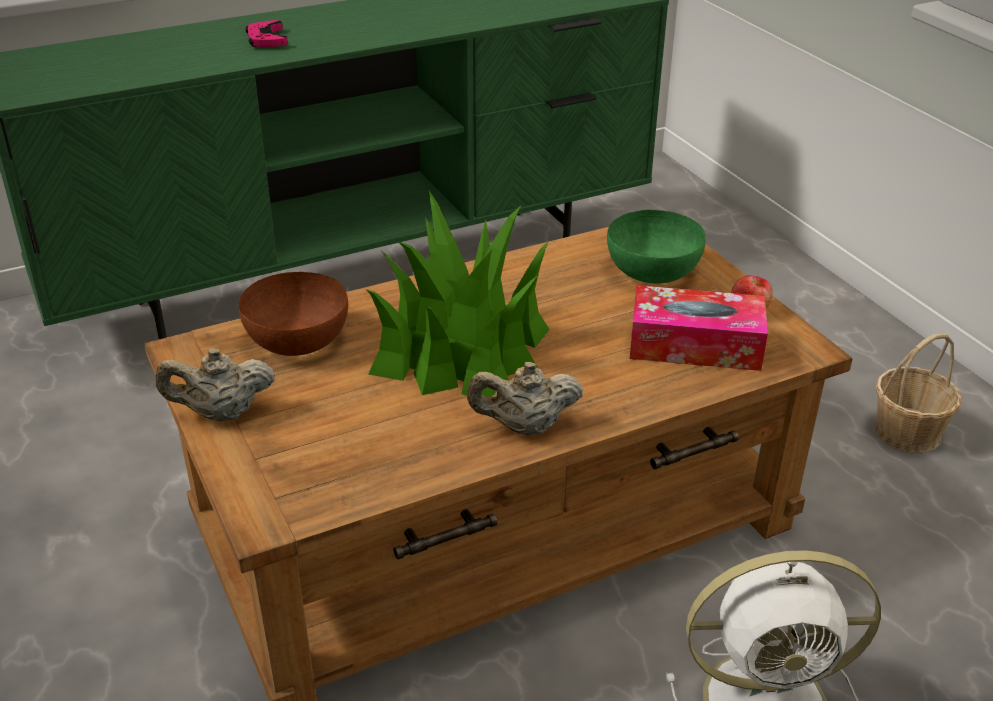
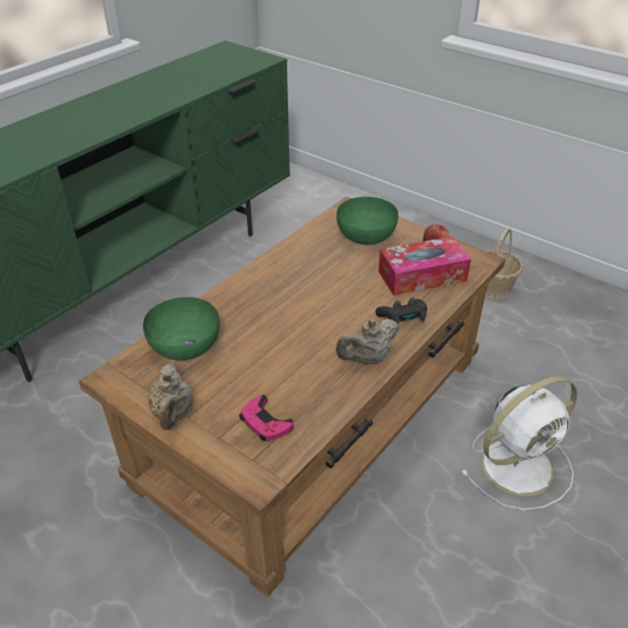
camera: 25 degrees left, 5 degrees up
(221, 413) = (173, 414): beige teapot -> beige teapot turned 60 degrees counterclockwise
(266, 39) = (47, 138): pink game controller -> pink game controller (265, 422)
(298, 339) = (185, 345): brown bowl -> green bowl
(461, 348) = (293, 319): potted plant -> none
(619, 392) = (403, 319): none -> black game controller

